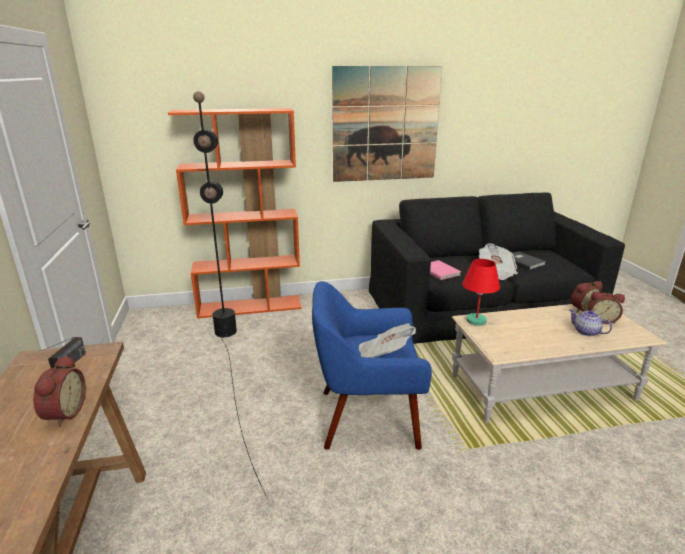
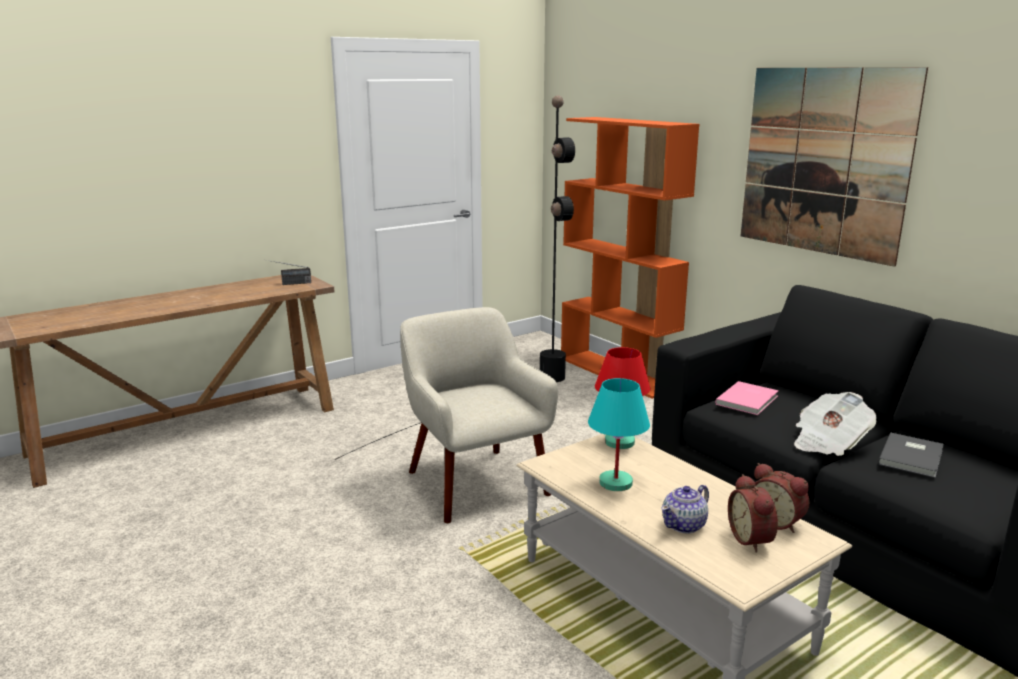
camera: 65 degrees right, 5 degrees down
(63, 413) = (242, 295): alarm clock -> none
(366, 416) = (475, 482): blue armchair -> beige armchair
(384, 354) = (472, 402): newspaper -> none
(532, 337) = (615, 483): none -> turquoise table lamp
(586, 332) = (684, 525): teapot -> teapot turned 150 degrees counterclockwise

